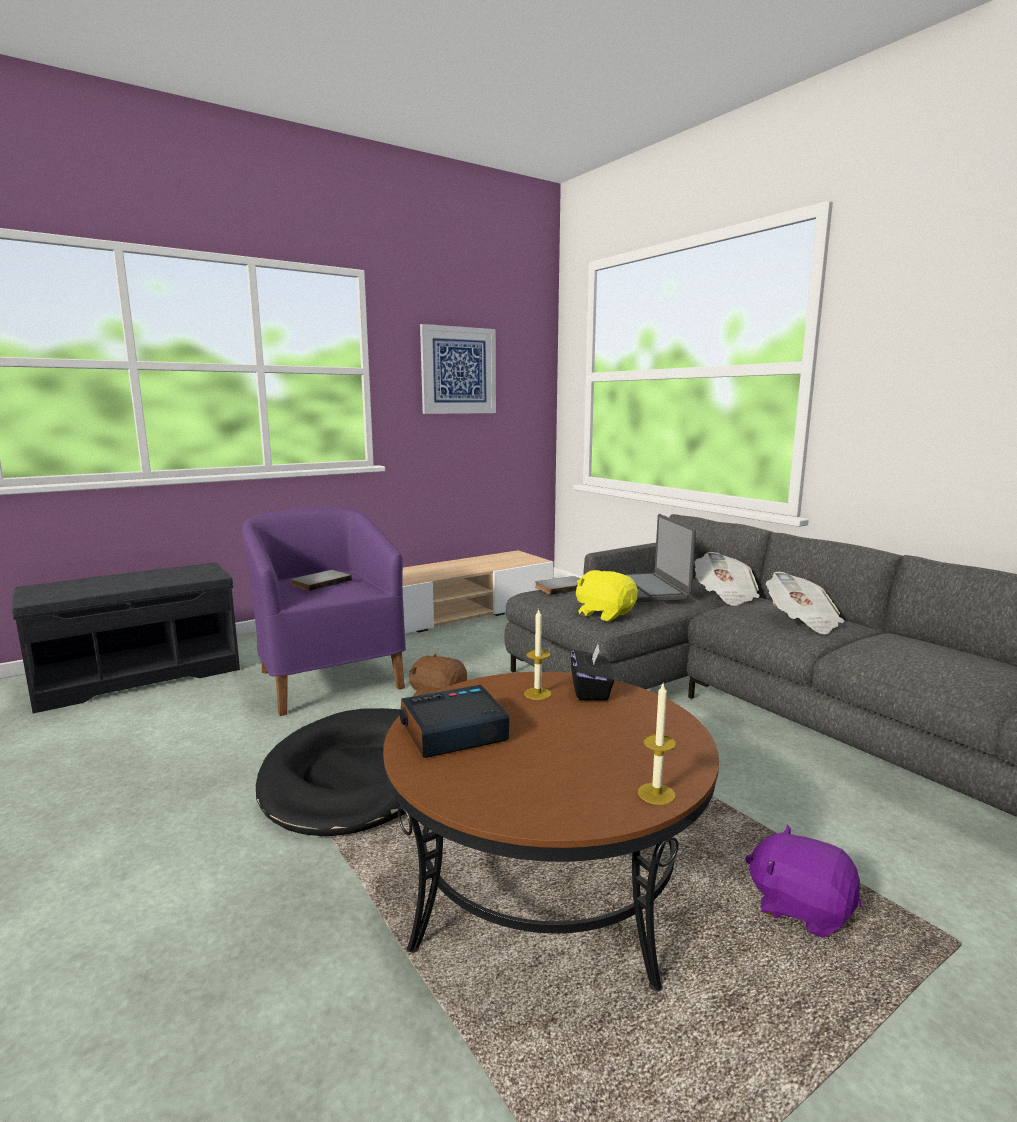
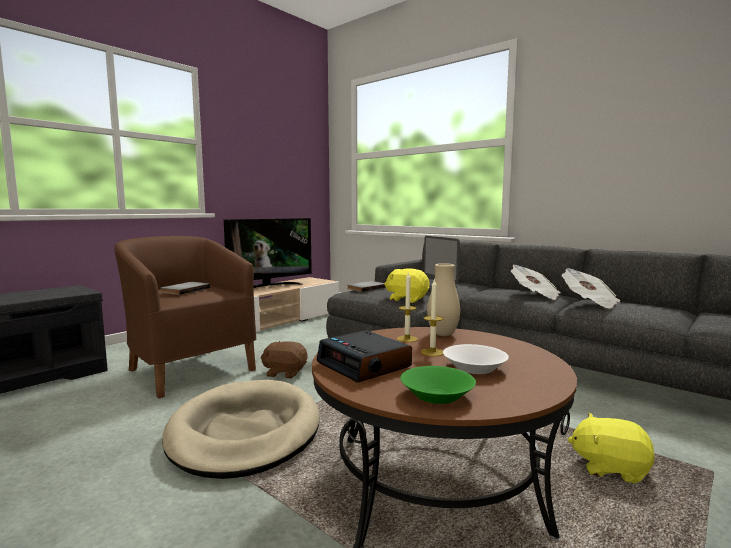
camera: 15 degrees left, 5 degrees down
(327, 678) = (189, 369): purple armchair -> brown armchair
(355, 776) = (245, 432): black dog bed -> beige dog bed
(452, 732) = (365, 365): alarm clock -> alarm clock turned 90 degrees counterclockwise
(455, 565) = (270, 286): none -> television
(458, 370) = (264, 148): picture -> none
(499, 792) = (436, 395): none -> green bowl
(583, 756) = (474, 368): none -> white bowl
(591, 690) = (442, 334): black tissue box -> beige vase
(656, 794) = (546, 383): candle -> candle (432, 352)
(725, 596) = (476, 286): newspaper -> newspaper (589, 302)
(800, 907) = (610, 468): purple plush toy -> yellow plush toy

